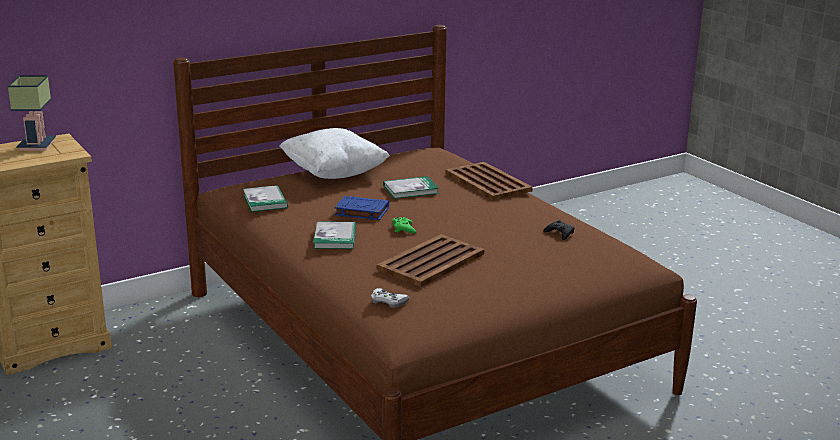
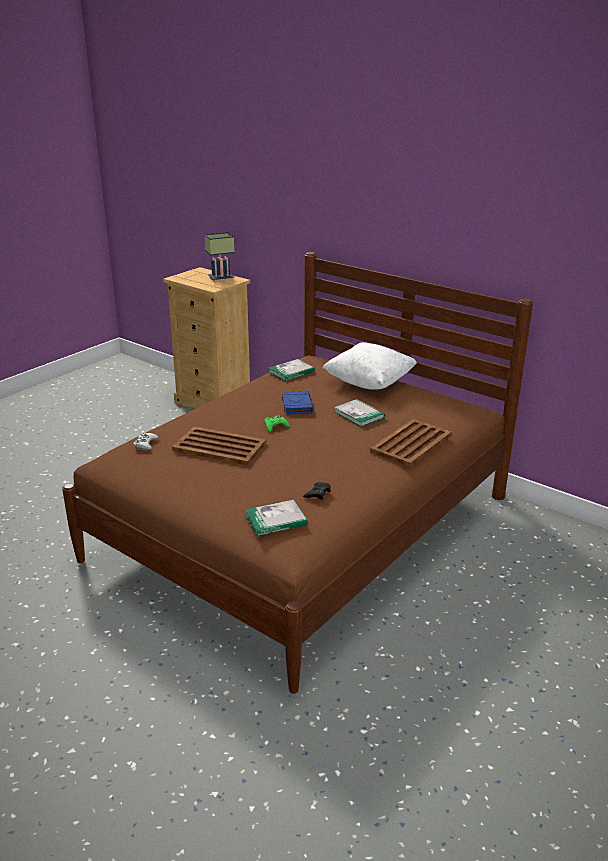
camera: 70 degrees right, 5 degrees up
(335, 238) = (240, 406): book -> book (276, 520)

